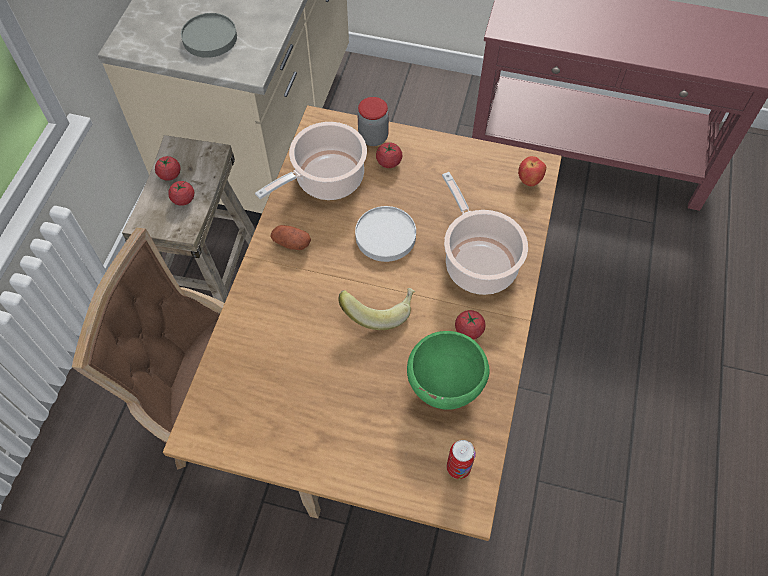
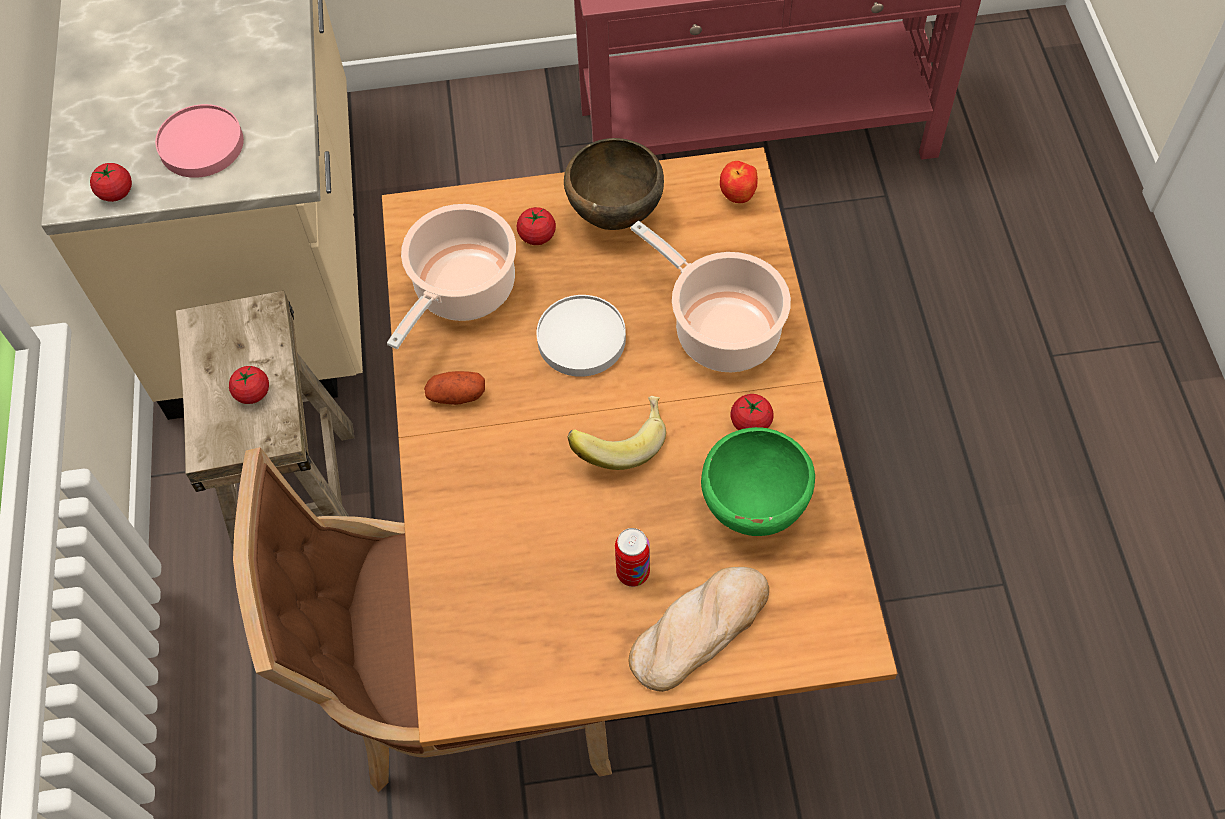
camera: 20 degrees left, 0 degrees up
(170, 175) = (214, 365): tomato -> tomato (116, 192)
(210, 38) = (201, 144): grey plate -> pink plate
(371, 452) = (700, 628): none -> bread
(373, 137) = (498, 209): jar -> none
(443, 166) = (614, 215): none -> brown bowl
(458, 468) = (819, 603): can -> can (633, 573)

